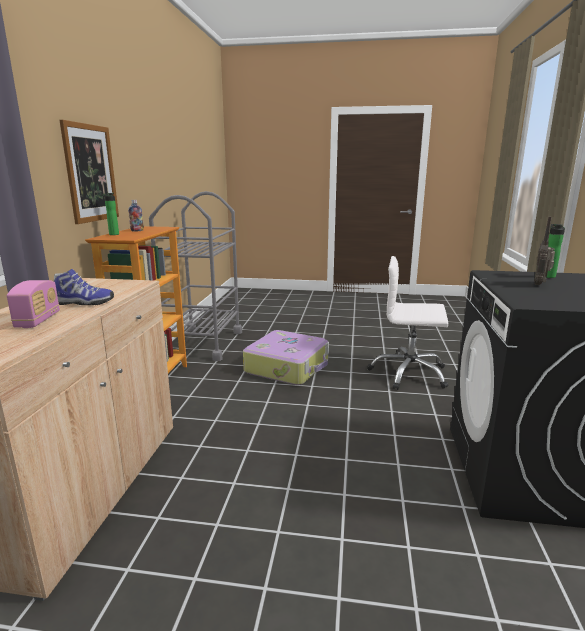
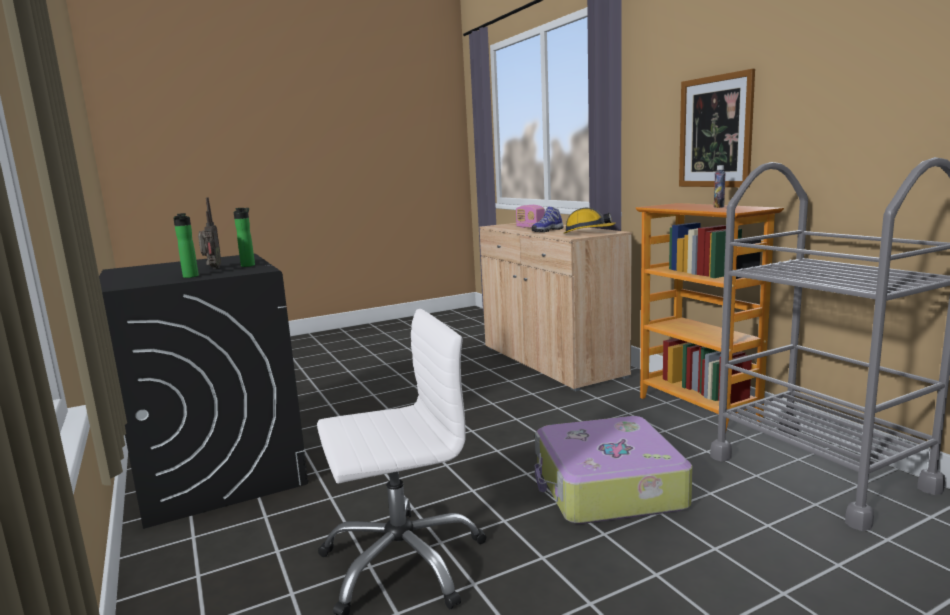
camera: 145 degrees right, 5 degrees down
(99, 286) = (588, 232): none -> hard hat
(112, 234) = (697, 204): bottle -> bottle (249, 265)

